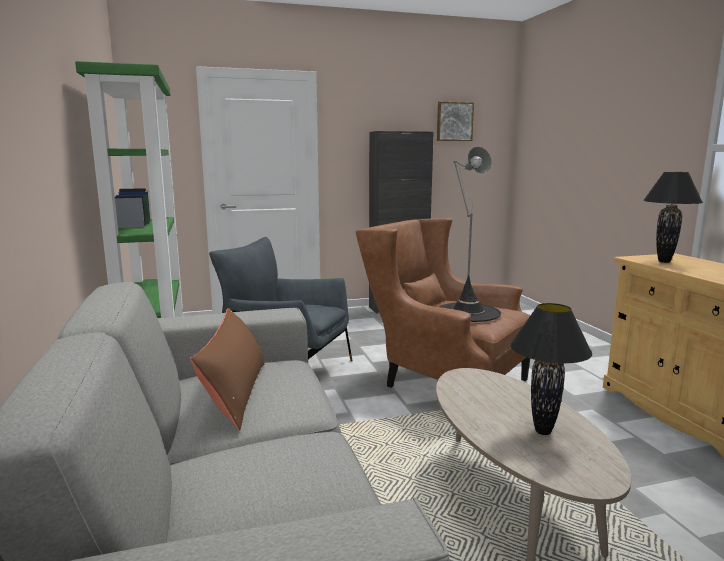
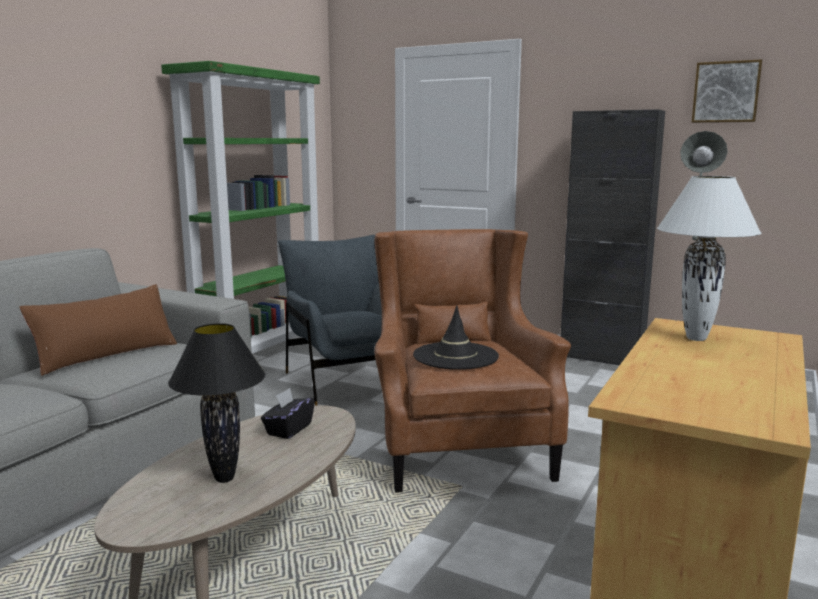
camera: 45 degrees right, 0 degrees up
(480, 391) = (288, 429): none -> black tissue box
(664, 261) = (697, 338): black table lamp -> white table lamp

